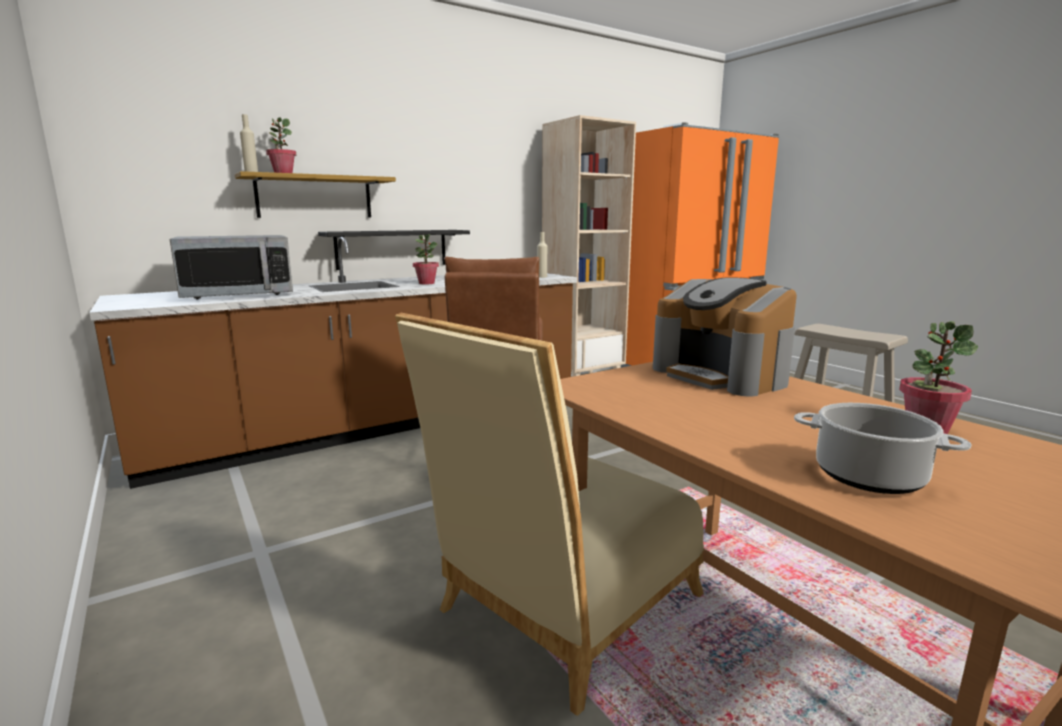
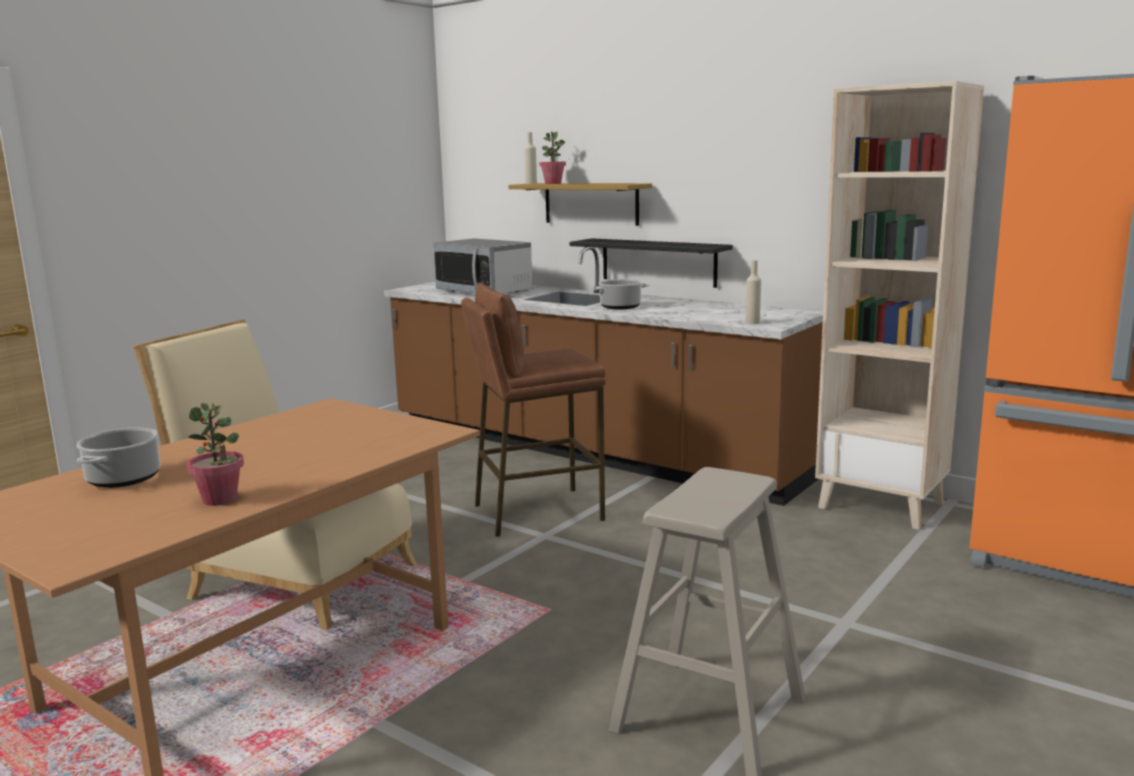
camera: 70 degrees right, 0 degrees up
(426, 283) = (620, 307): potted plant -> cooking pot
(721, 375) = (380, 440): coffee machine -> none

